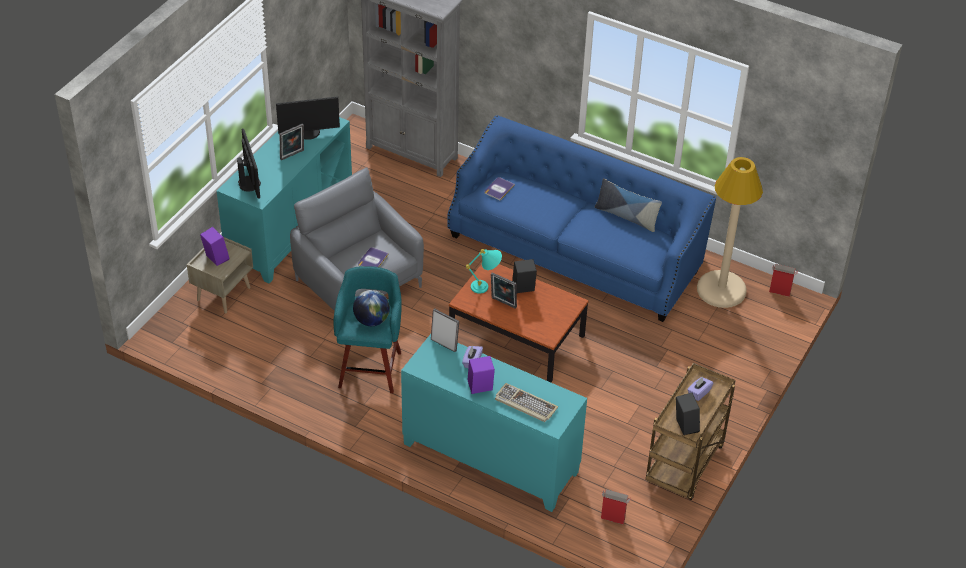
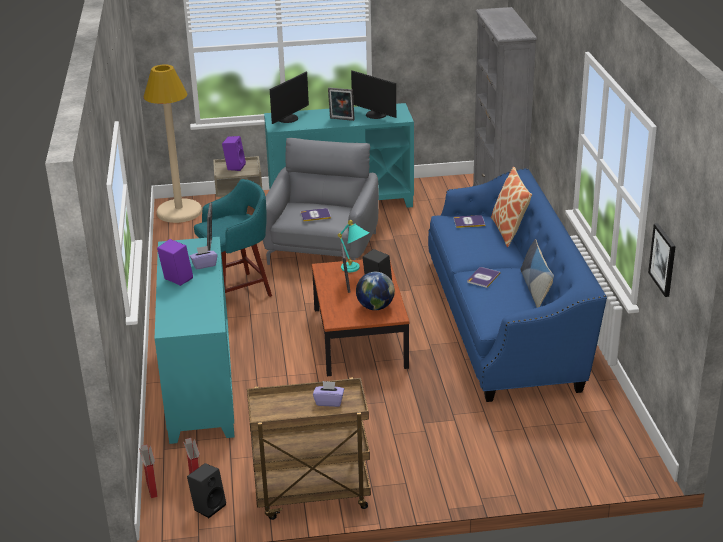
camera: 55 degrees right, 15 degrees down
(371, 320) = (225, 227): globe -> globe (375, 307)
(525, 404) = (180, 306): keyboard -> none
(534, 178) = (509, 231): none -> pillow
(587, 231) = (483, 278): none -> book
(684, 426) = (272, 411): black speaker -> black speaker (208, 506)
(721, 290) = (580, 416): beige floor lamp -> beige floor lamp (179, 212)
(780, 154) = (663, 259): none -> picture
(780, 292) = (633, 453): cardboard box -> cardboard box (152, 489)

